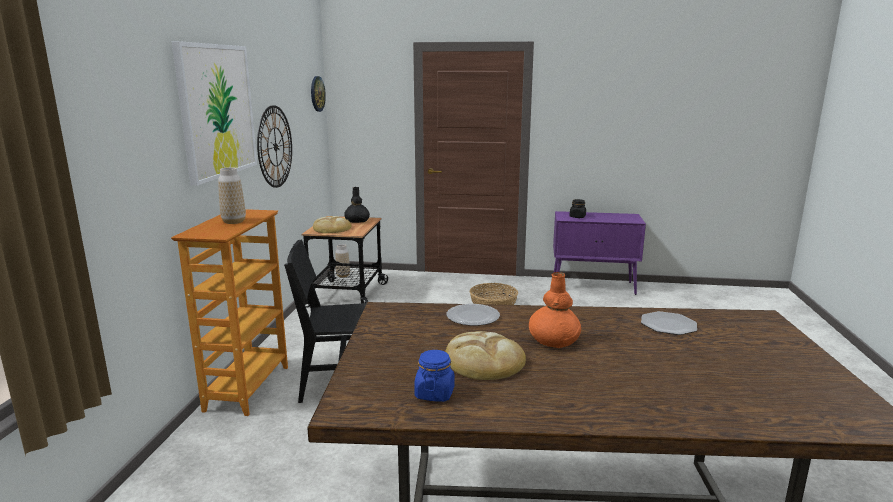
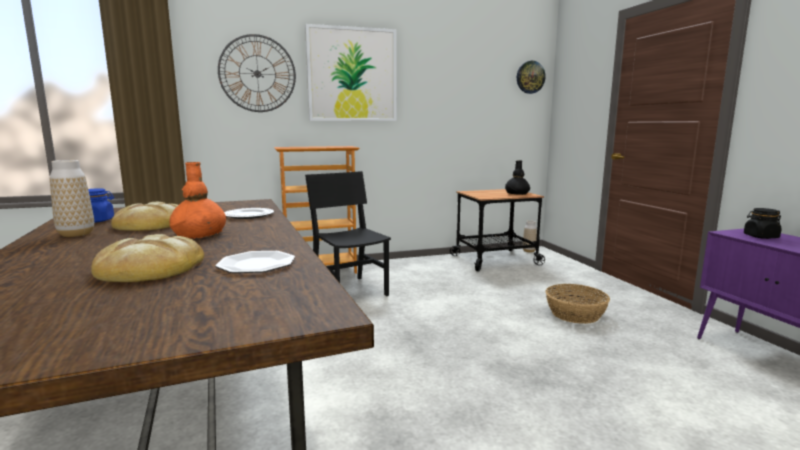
camera: 65 degrees right, 5 degrees down
(234, 222) = (318, 147): vase -> vase (76, 234)
(275, 147) = (437, 113): wall clock -> wall clock (257, 73)
(331, 228) = (483, 193): bread -> bread (151, 267)

